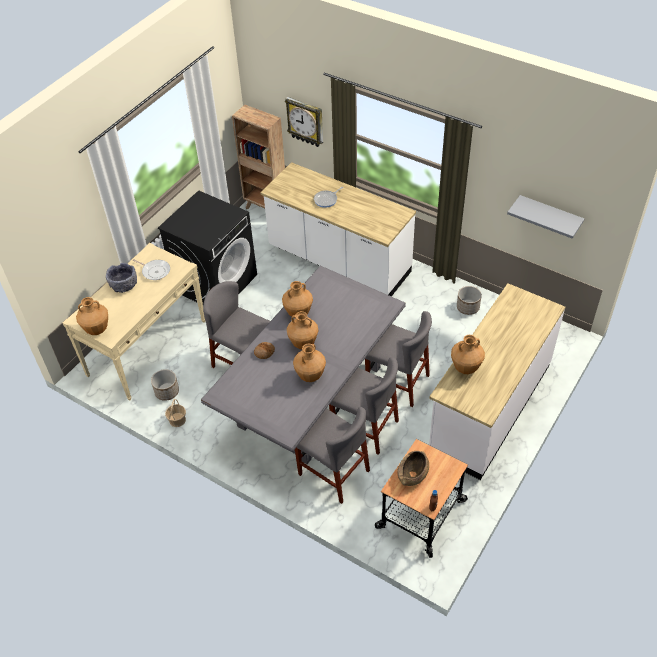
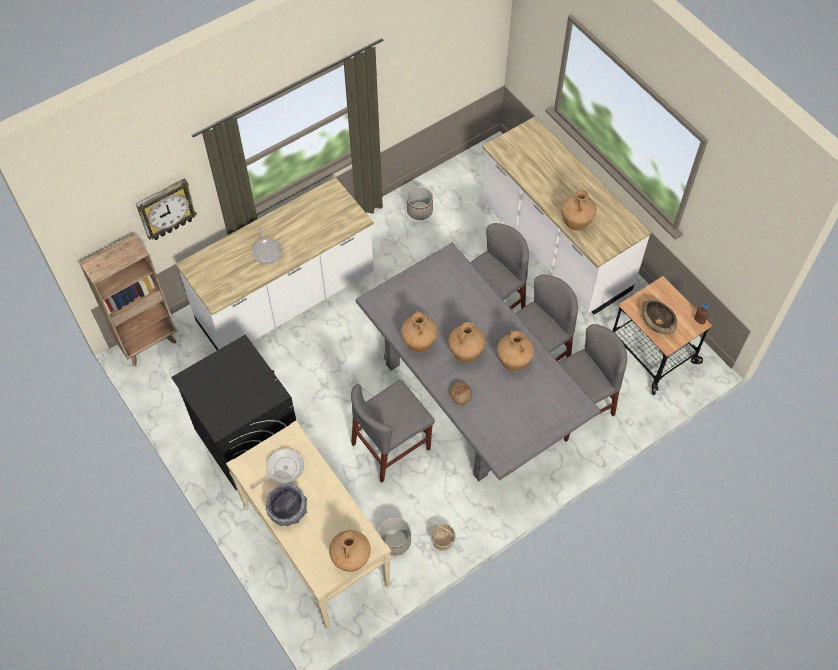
camera: 70 degrees left, 10 degrees up
(549, 215) = (450, 64): grey shelf -> none

